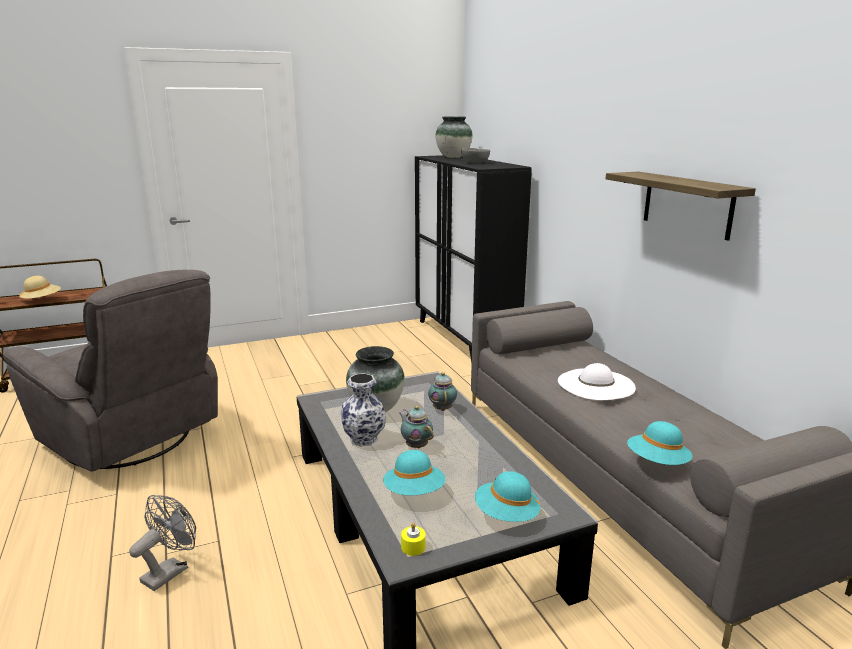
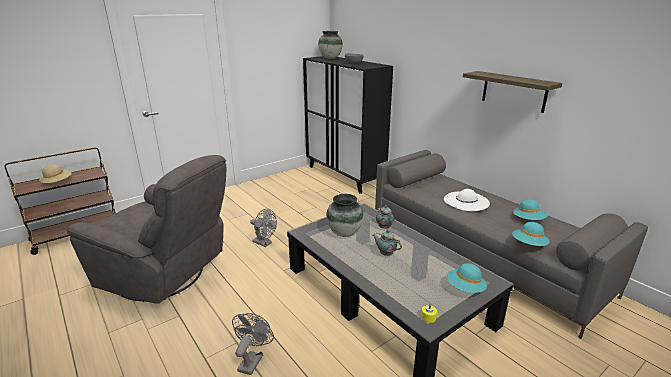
camera: 15 degrees left, 5 degrees up
(289, 416) = (264, 243): none -> grey fan
(363, 439) = (351, 254): vase -> none
(414, 492) = (405, 283): turquoise hat -> turquoise hat (528, 220)

